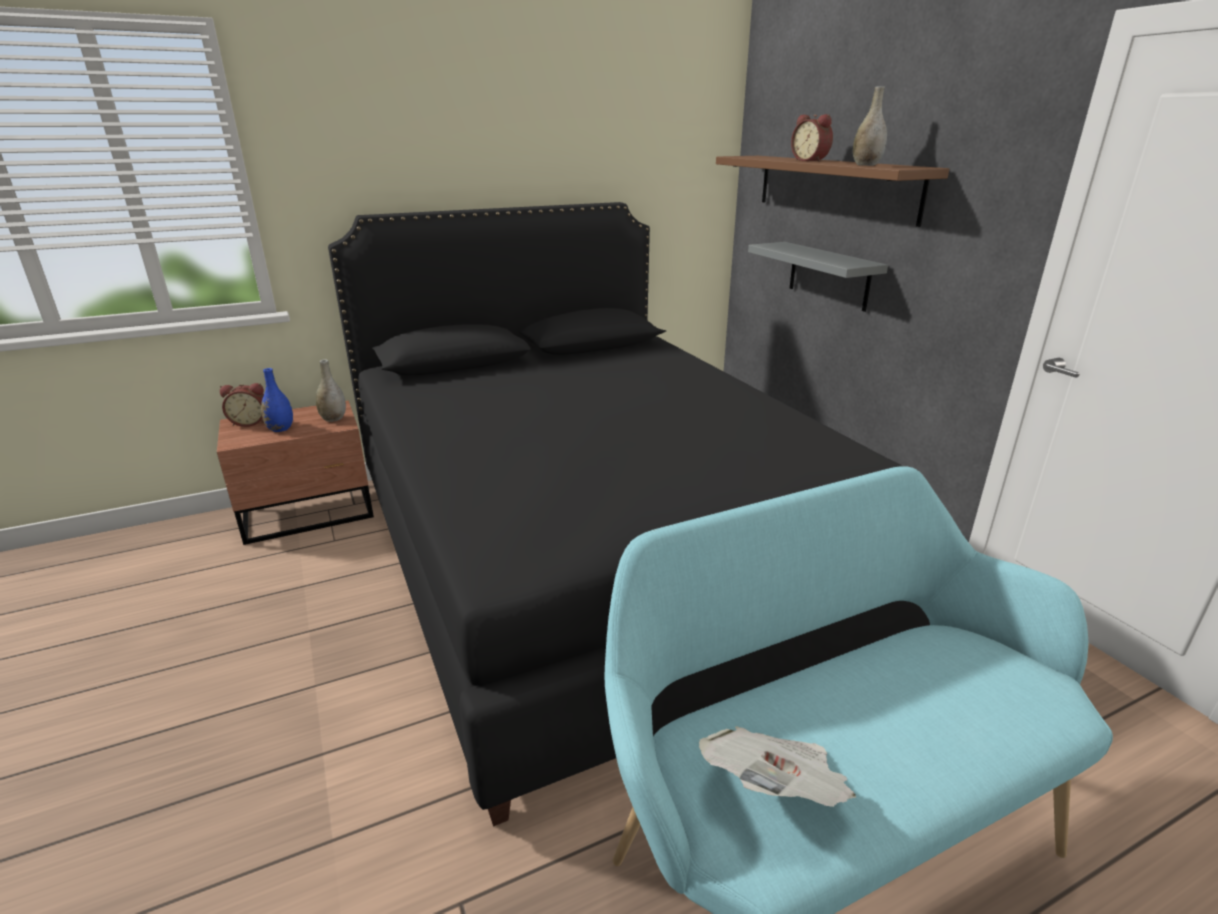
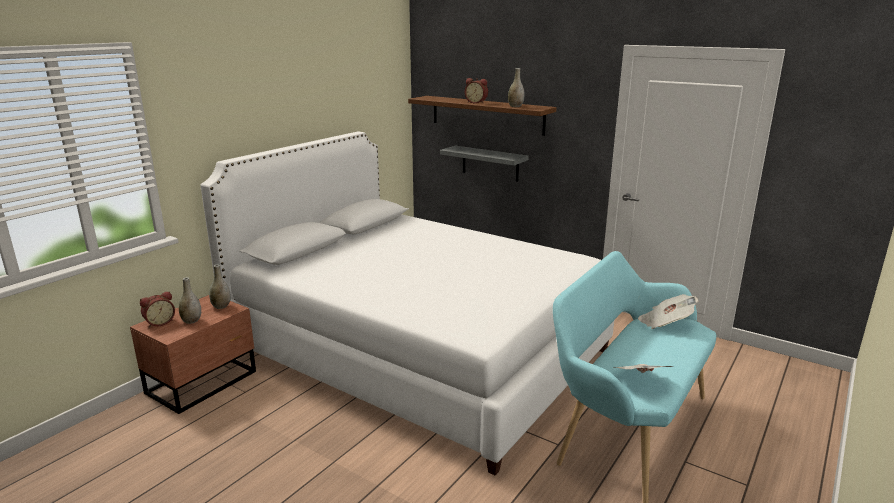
camera: 30 degrees left, 5 degrees down
(280, 429) = (192, 321): blue vase -> grey vase
(591, 553) = (418, 351): black bed -> white bed
(982, 661) = (665, 323): none -> newspaper

